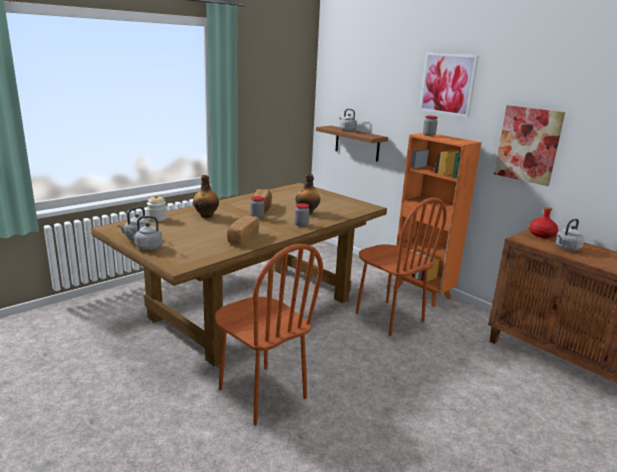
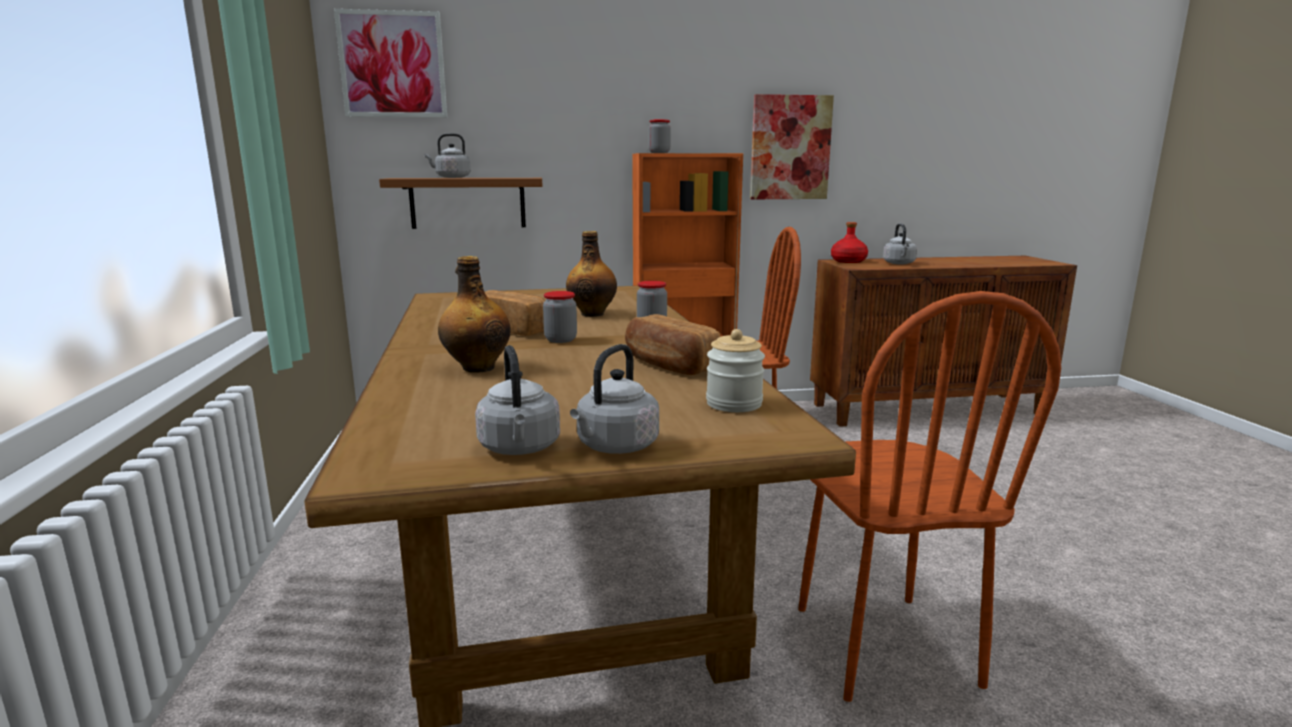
camera: 55 degrees left, 5 degrees down
(157, 218) = (403, 409): jar -> jar (734, 404)
(261, 394) = (883, 645): brown chair -> brown chair turned 90 degrees clockwise
(448, 84) = (650, 71): picture -> picture (392, 65)

